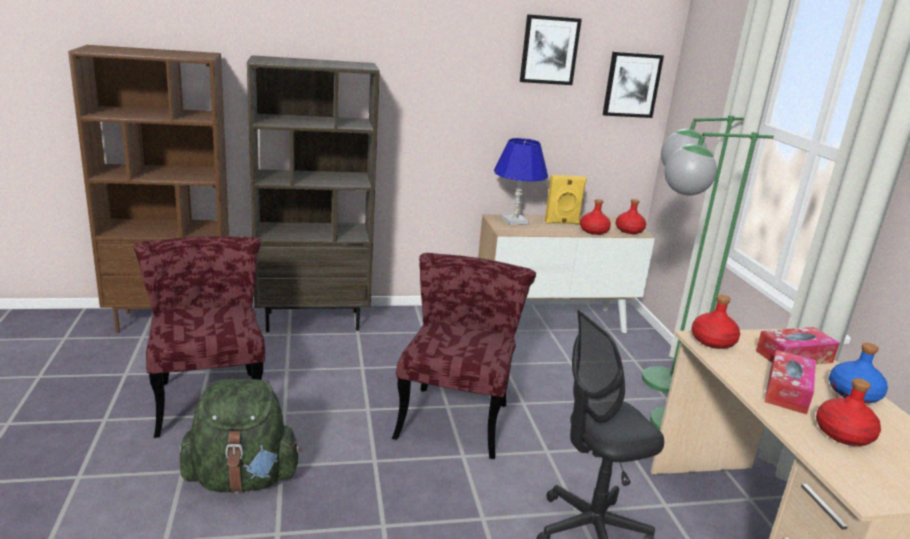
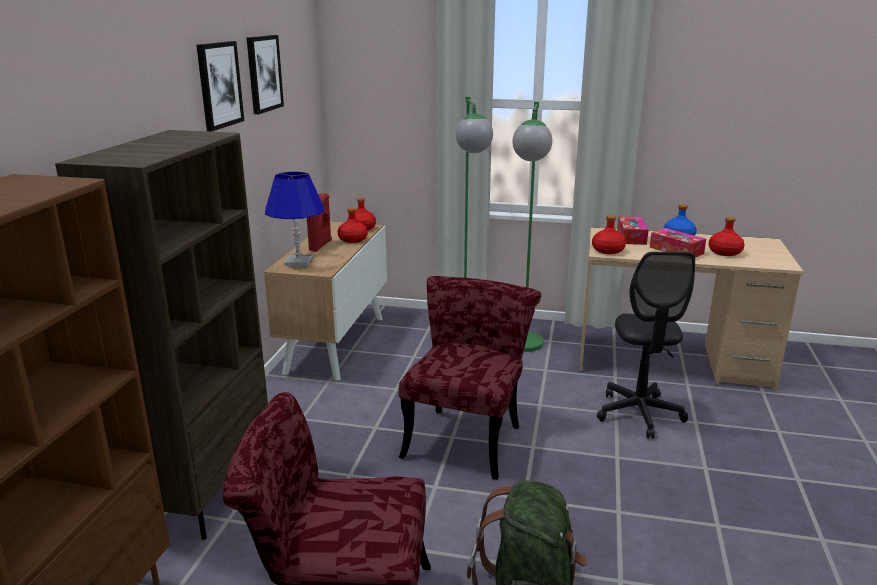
camera: 65 degrees left, 0 degrees up
(456, 413) = (467, 435): red chair -> red chair turned 75 degrees clockwise
(562, 223) = (321, 246): yellow speaker -> red speaker
(631, 85) = (305, 94): picture -> picture (219, 85)

